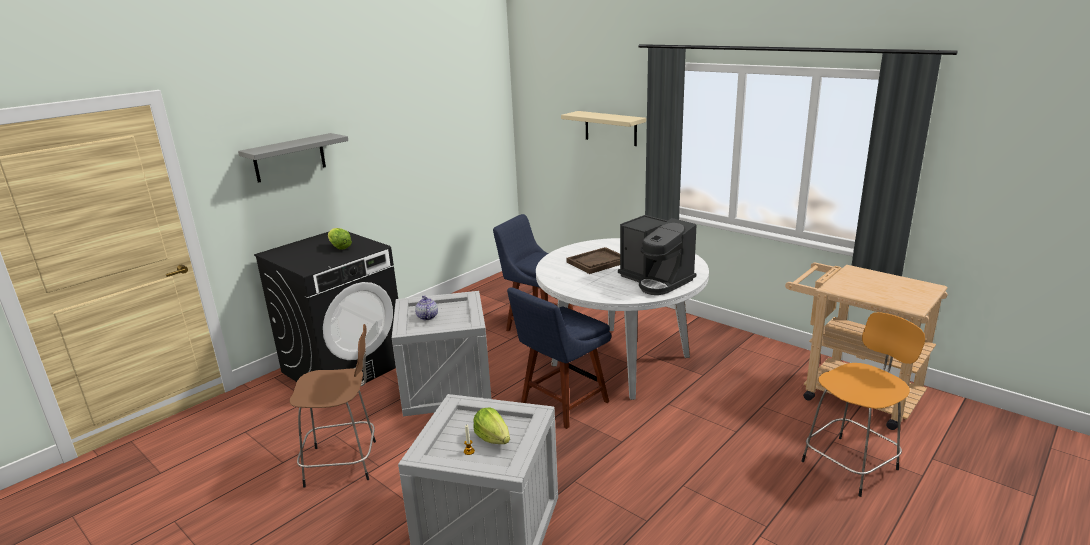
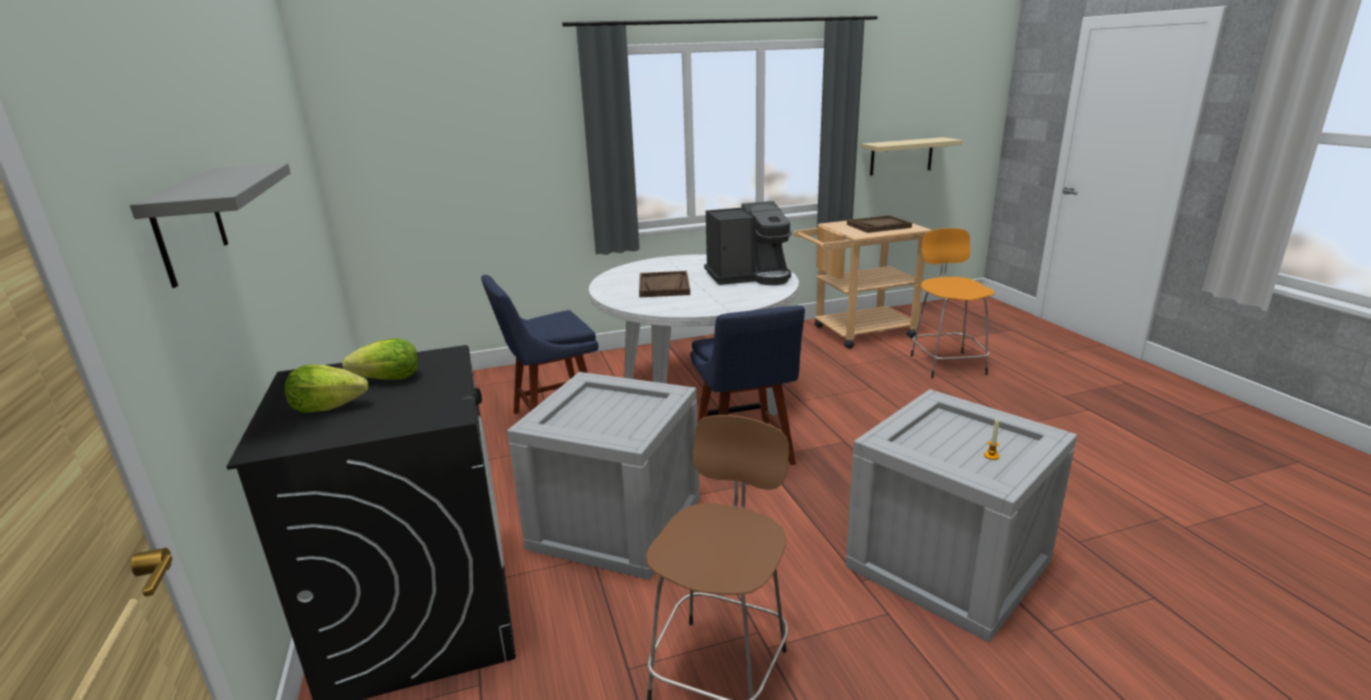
camera: 60 degrees left, 0 degrees up
(427, 317) = (597, 421): teapot -> none
(493, 438) = (969, 437): lettuce -> lettuce (328, 407)
(610, 128) = (515, 143): beige shelf -> beige shelf (901, 156)
(886, 289) = (878, 226): none -> brown tray

